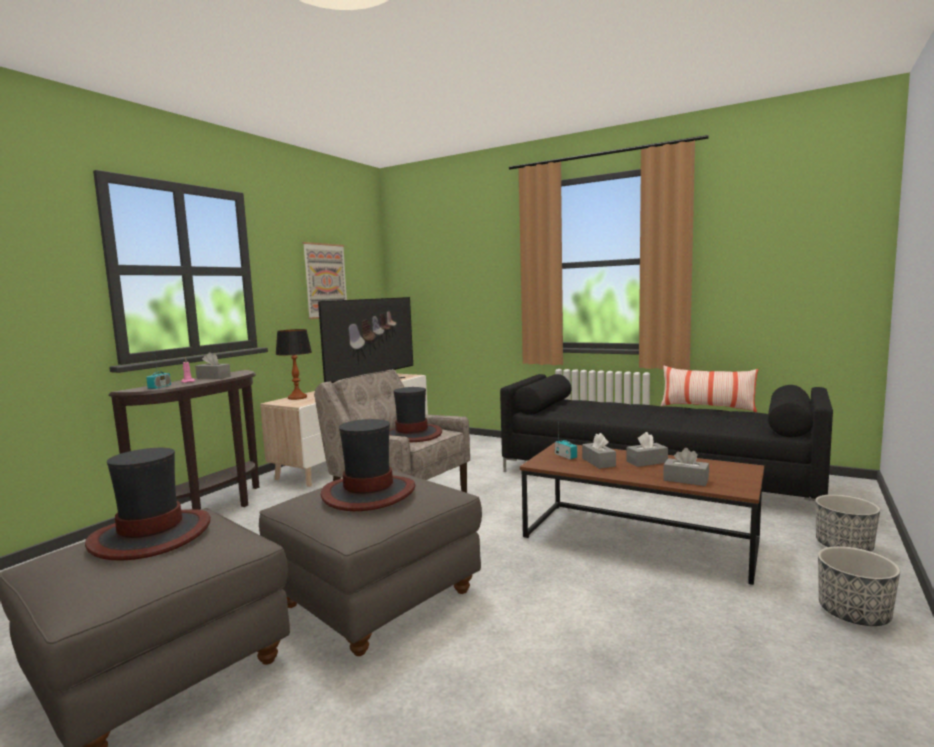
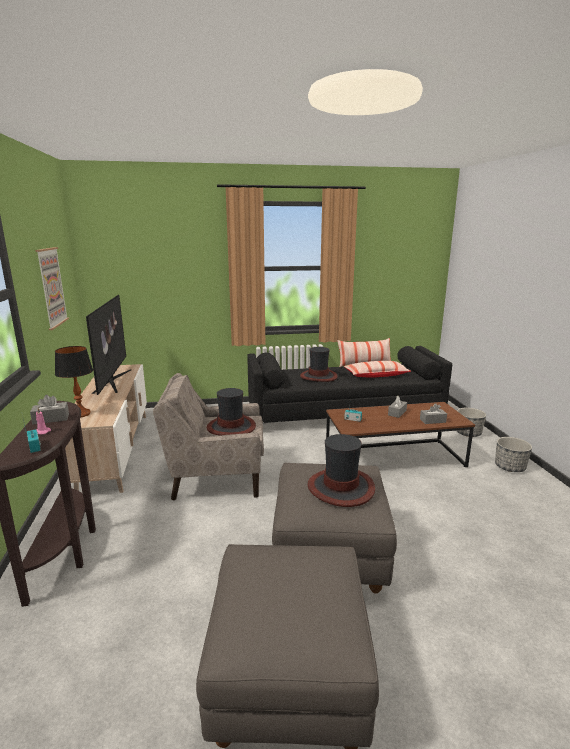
camera: 40 degrees left, 10 degrees up
(151, 535) = (284, 582): hat -> hat (319, 376)
(598, 462) = (376, 419): grey tissue box -> none
(698, 419) = (376, 375): none -> pillow

